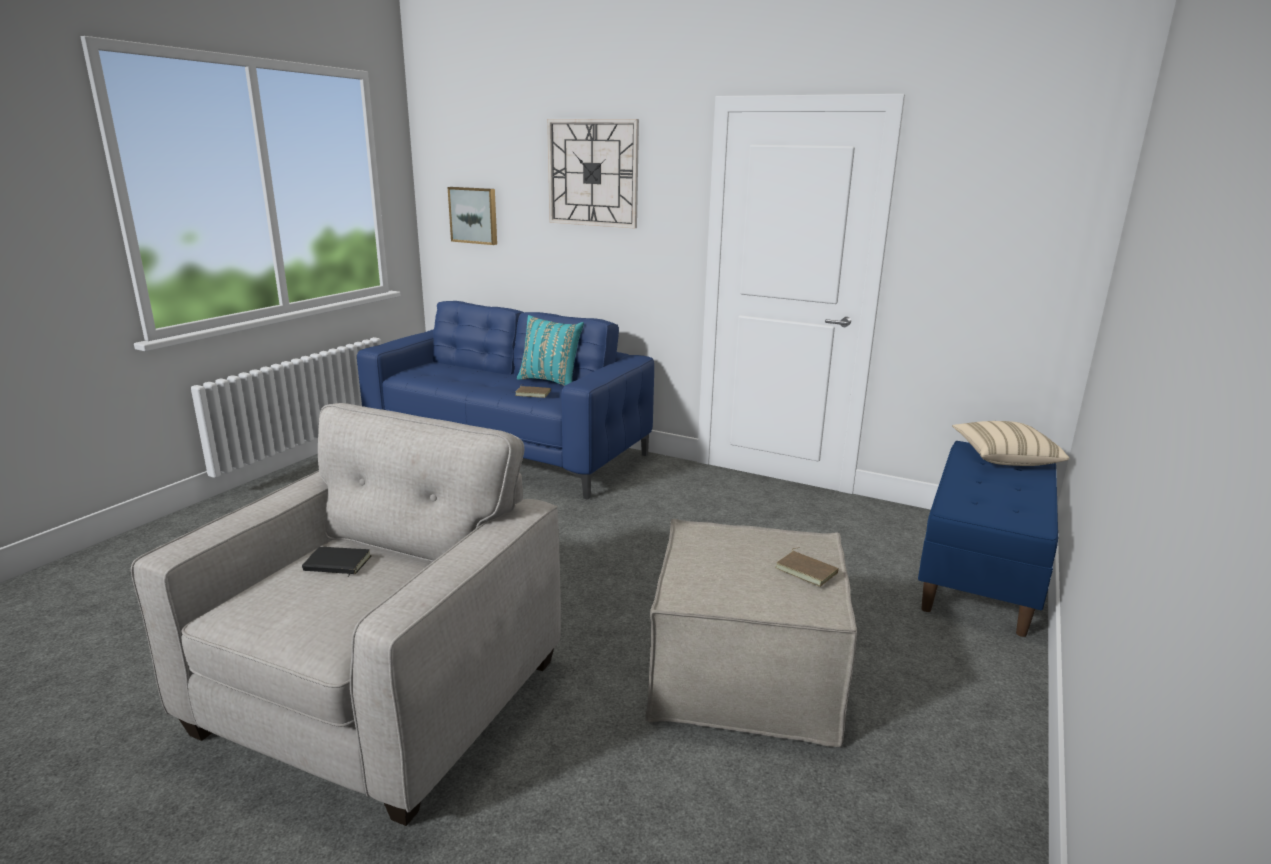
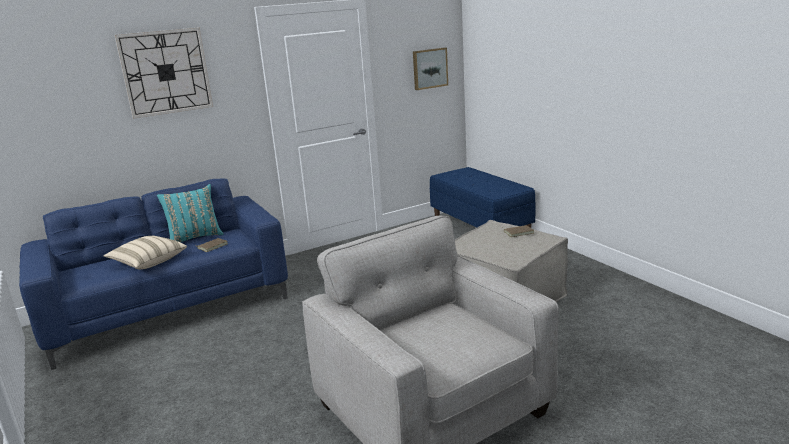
camera: 55 degrees left, 0 degrees up
(336, 565) = (417, 332): black book -> none
(474, 215) = (42, 130): picture -> picture (429, 68)
(1004, 457) = (458, 173): beige pillow -> beige pillow (148, 262)

